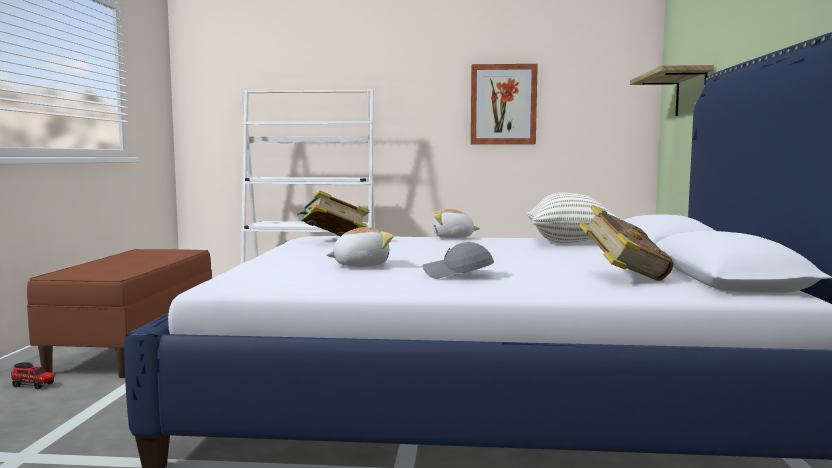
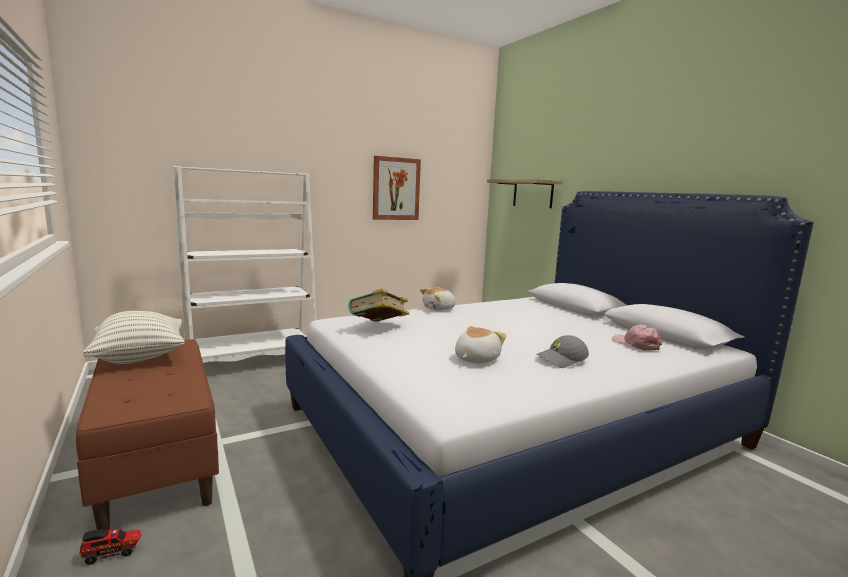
camera: 35 degrees left, 5 degrees up
(570, 242) = (517, 306): pillow -> pillow (140, 357)
(623, 277) = (636, 344): book -> pink cap

